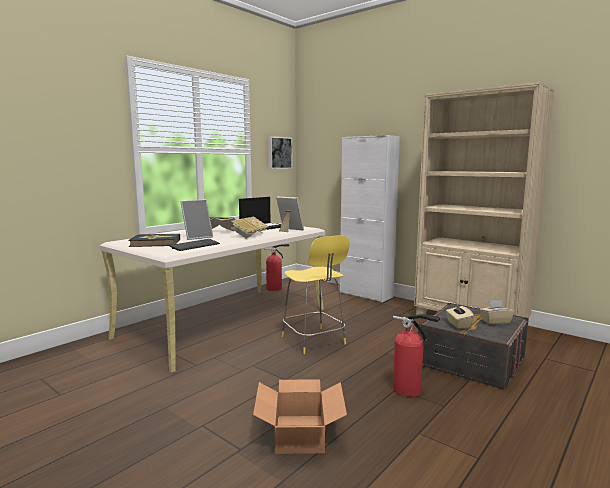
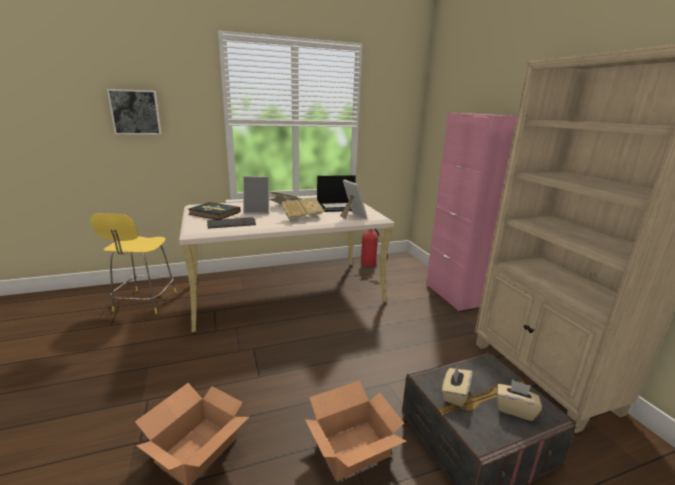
camera: 30 degrees right, 10 degrees up
(279, 153) = (397, 125): picture -> picture (135, 112)
(314, 341) = (334, 339): yellow stool -> yellow stool (144, 302)
(366, 294) = (451, 295): white cabinet -> pink cabinet
(409, 390) = (354, 449): fire extinguisher -> cardboard box

